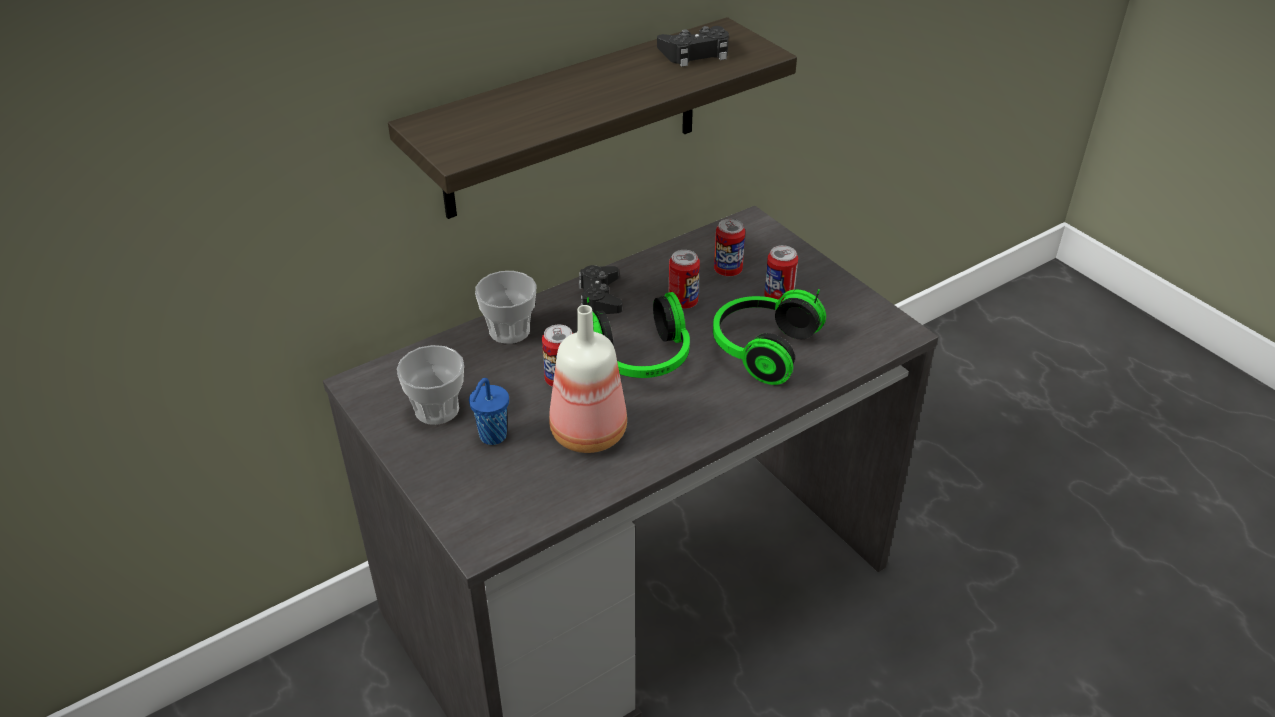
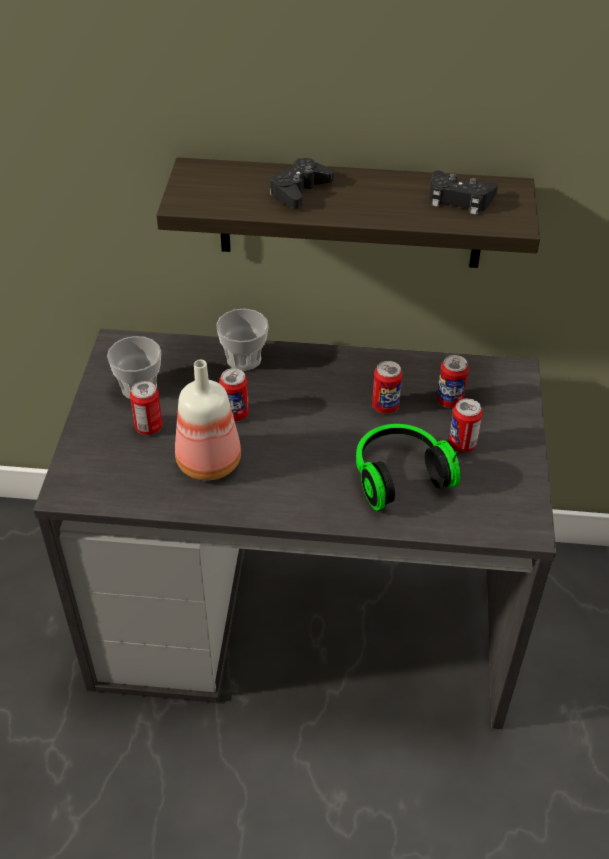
camera: 40 degrees right, 5 degrees up
(491, 437) = (149, 427): blue cup -> can
(600, 297) = (331, 368): black game controller -> black game controller (299, 190)
(641, 360) = (303, 432): headphones -> none

